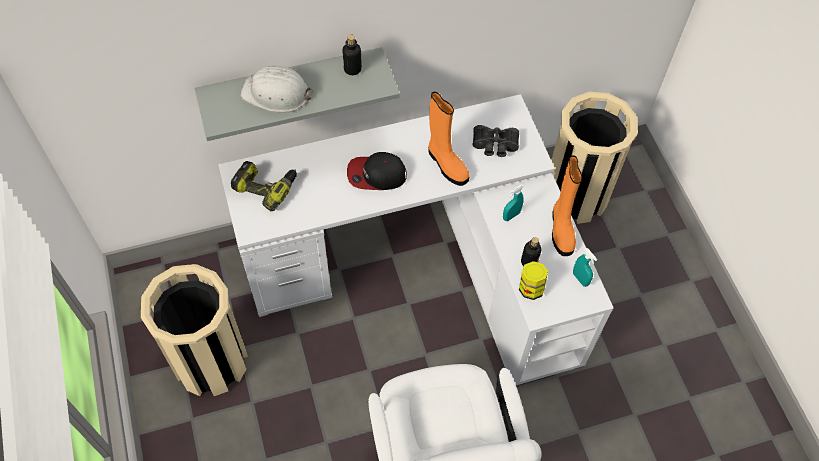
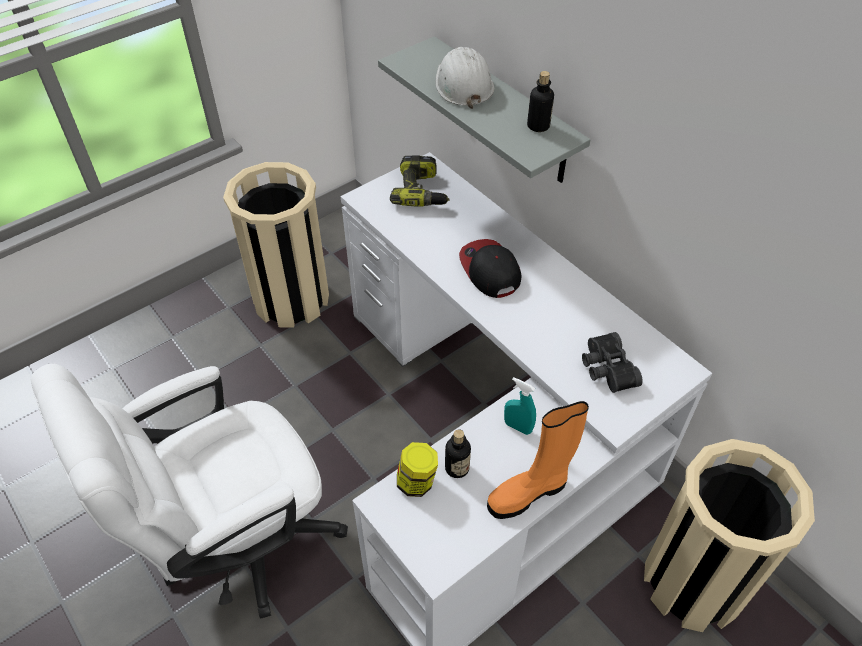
camera: 70 degrees right, 10 degrees down
(446, 164) = (545, 328): orange boot -> none
(580, 279) = (460, 540): turquoise spray bottle -> none

